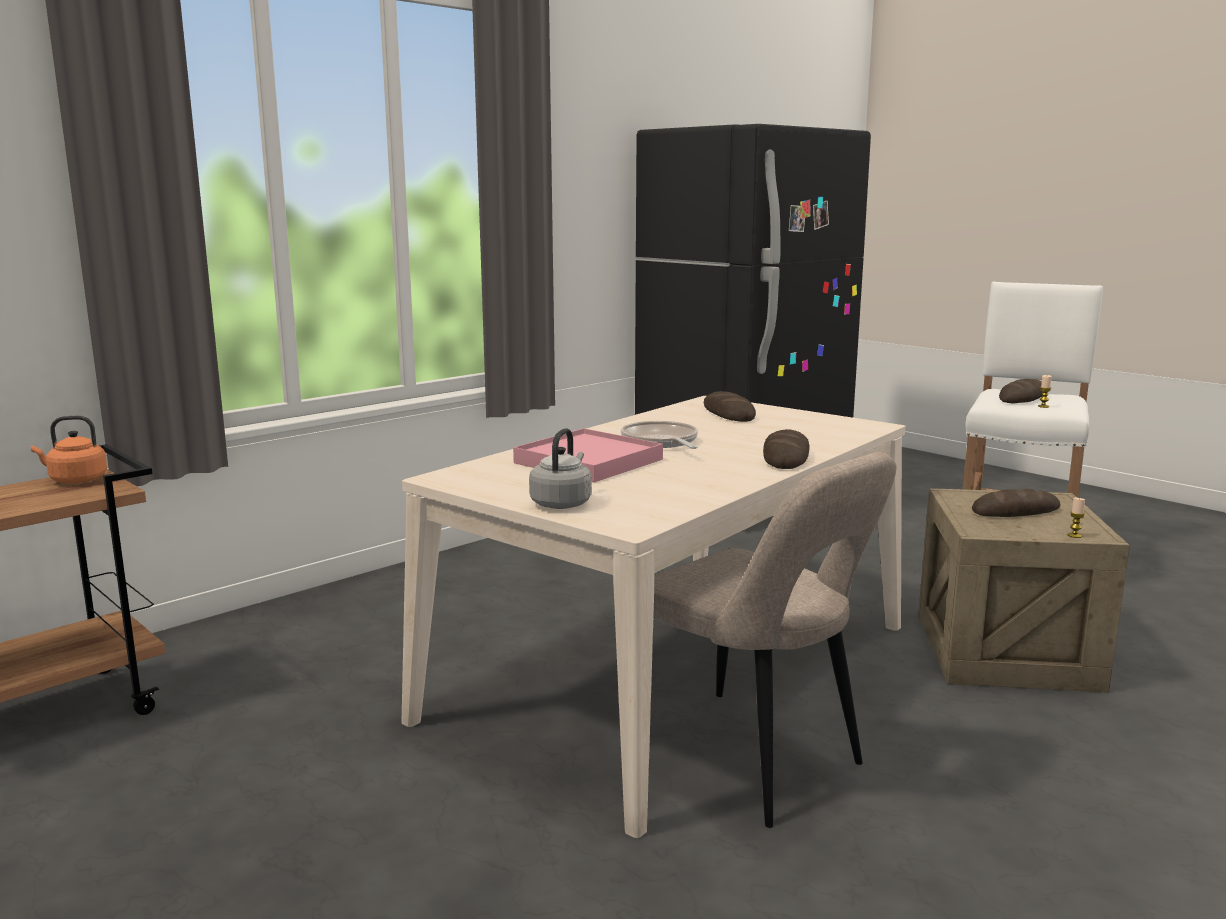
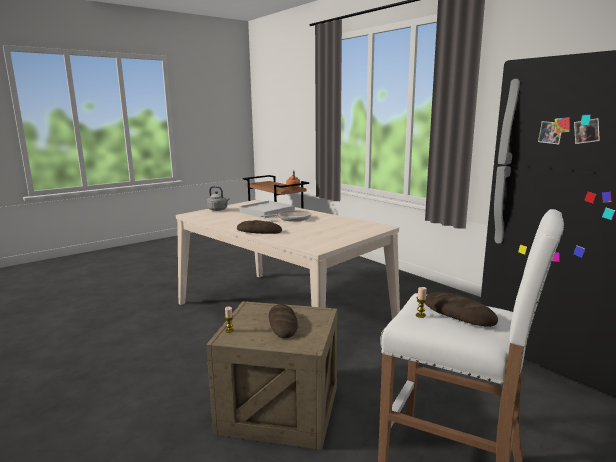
camera: 95 degrees right, 0 degrees up
(588, 461) = (267, 212): pink tray -> white tray
(728, 413) = (349, 228): bread -> none
(750, 760) = (207, 322): beige chair -> none

